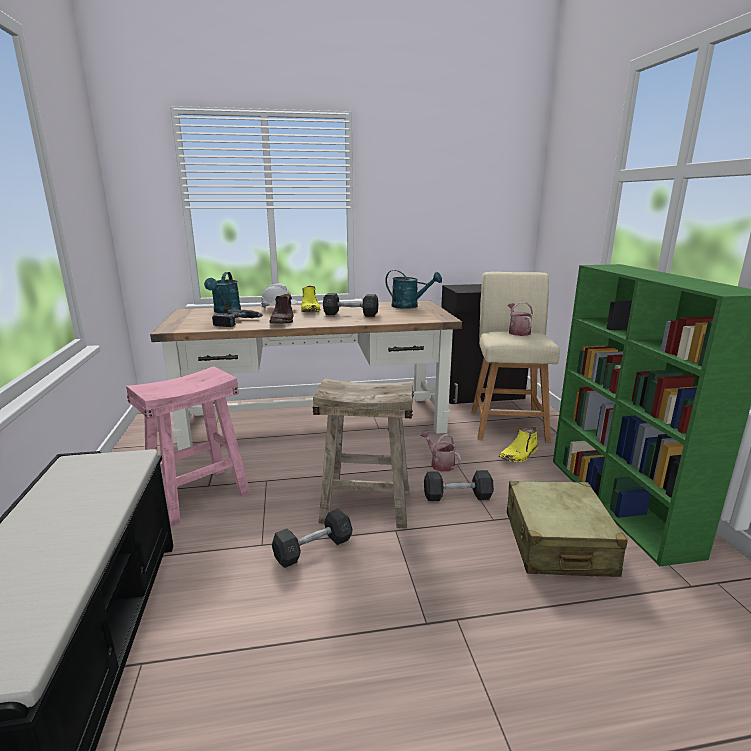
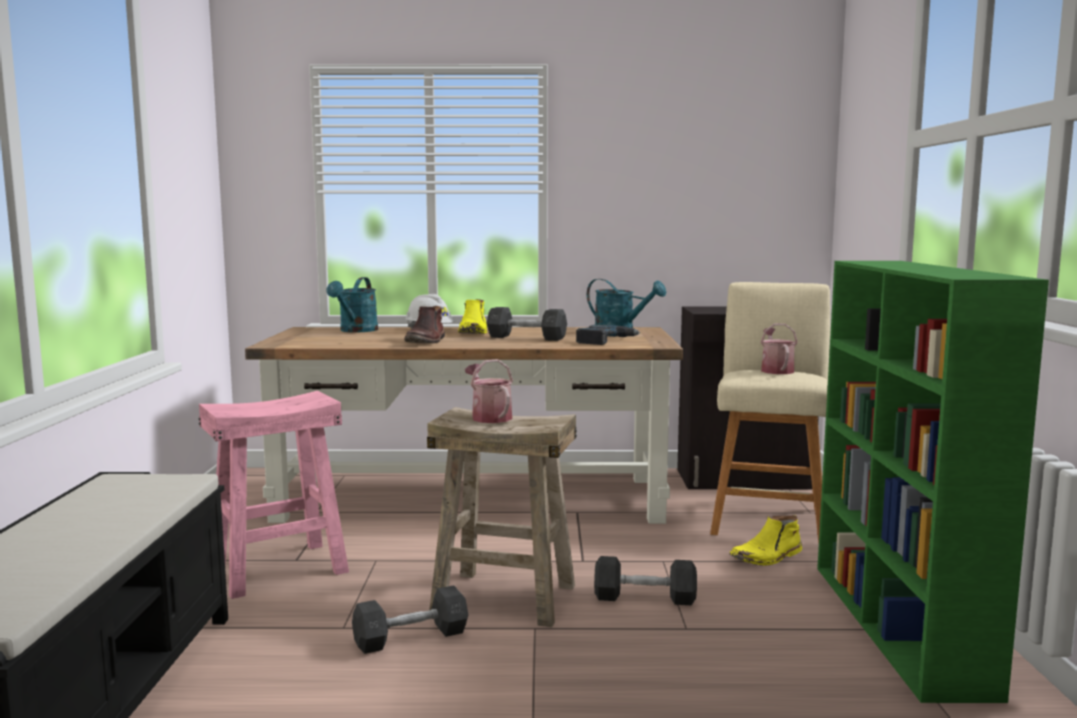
camera: 10 degrees right, 10 degrees down
(237, 322) = (364, 340): power drill -> power drill (605, 340)
(440, 464) = (636, 559): watering can -> watering can (489, 416)
(557, 543) = (771, 662): beige suitcase -> none

